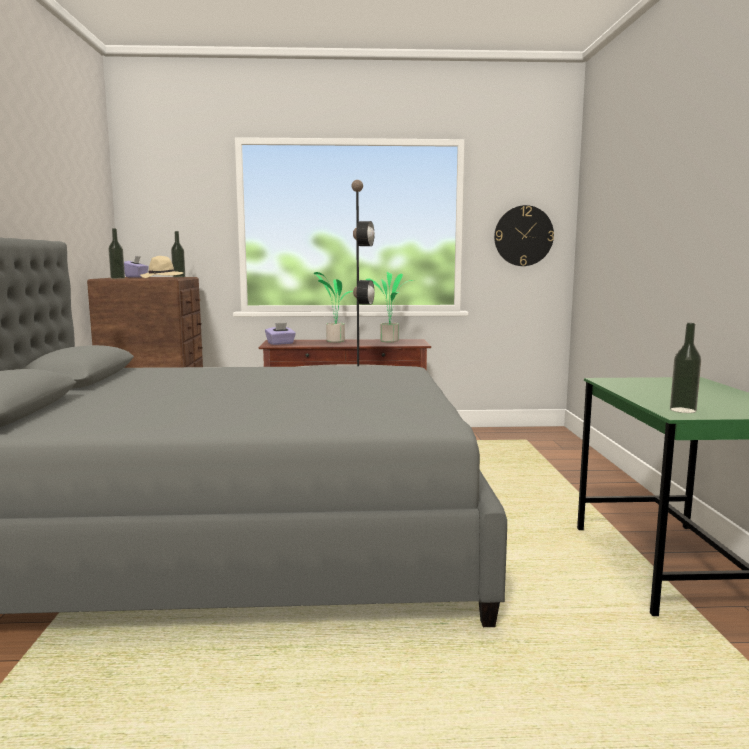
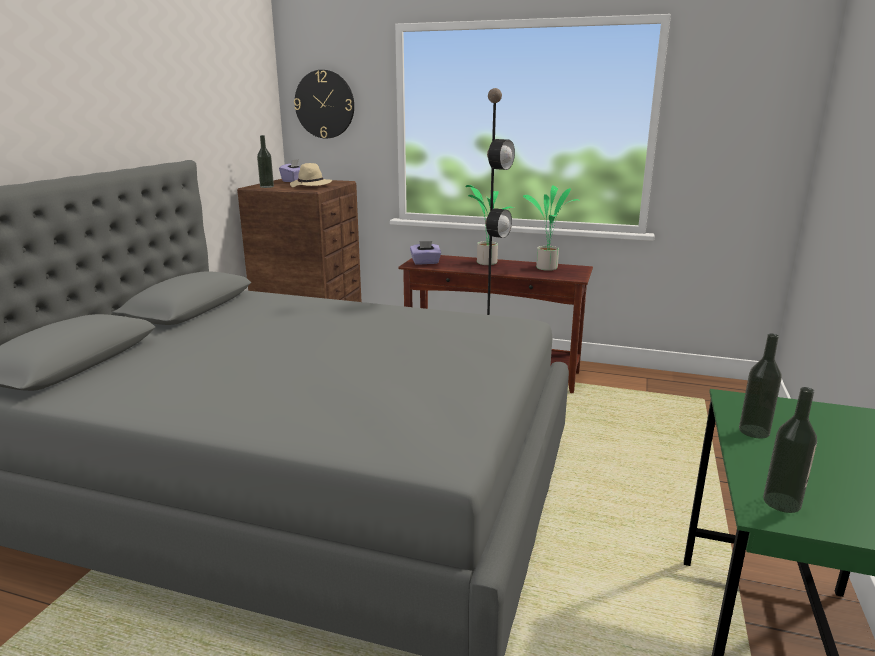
camera: 20 degrees right, 10 degrees up
(179, 277) = (334, 182): bottle -> bottle (754, 431)
(523, 236) = (740, 142): wall clock -> wall clock (324, 104)

